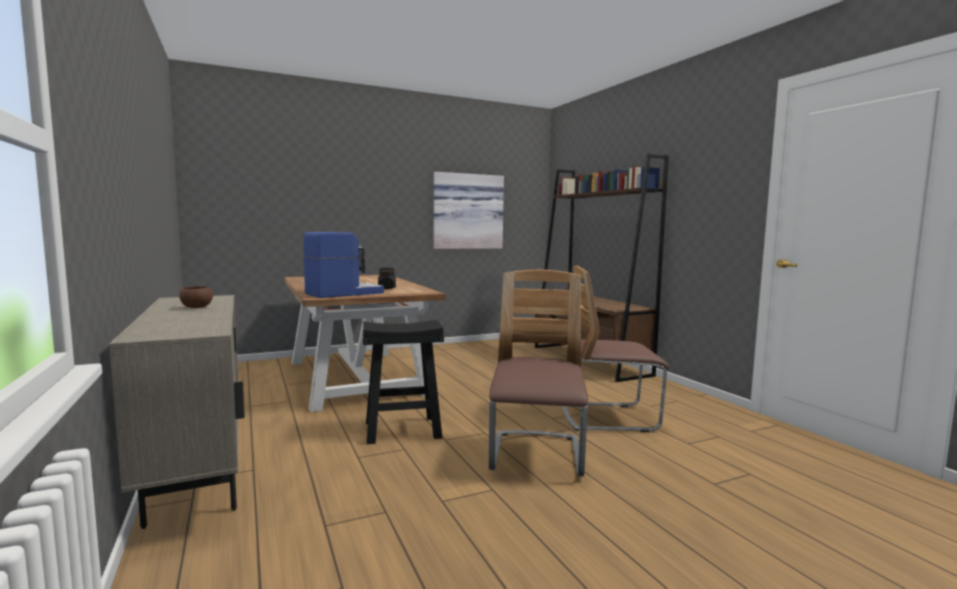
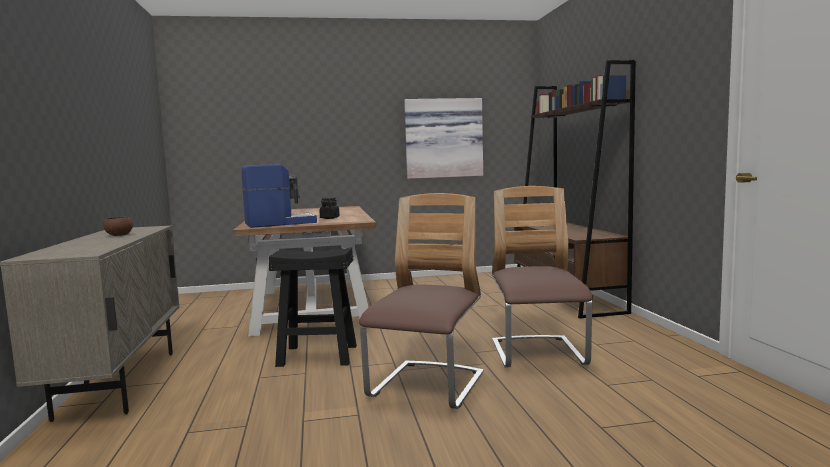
camera: 15 degrees right, 0 degrees up
(608, 418) = (537, 354): chair -> chair turned 75 degrees clockwise

